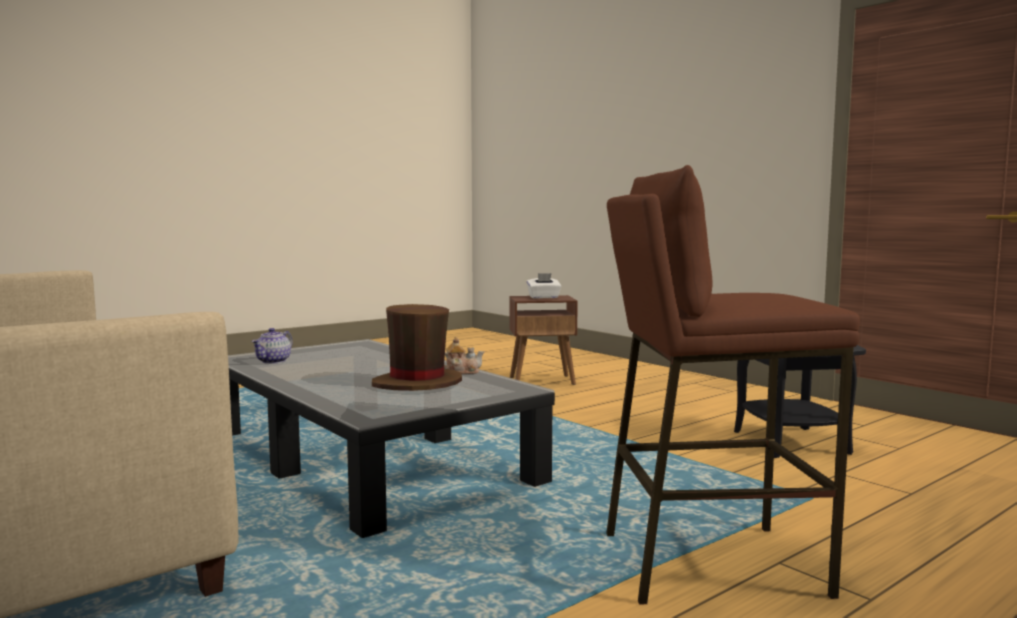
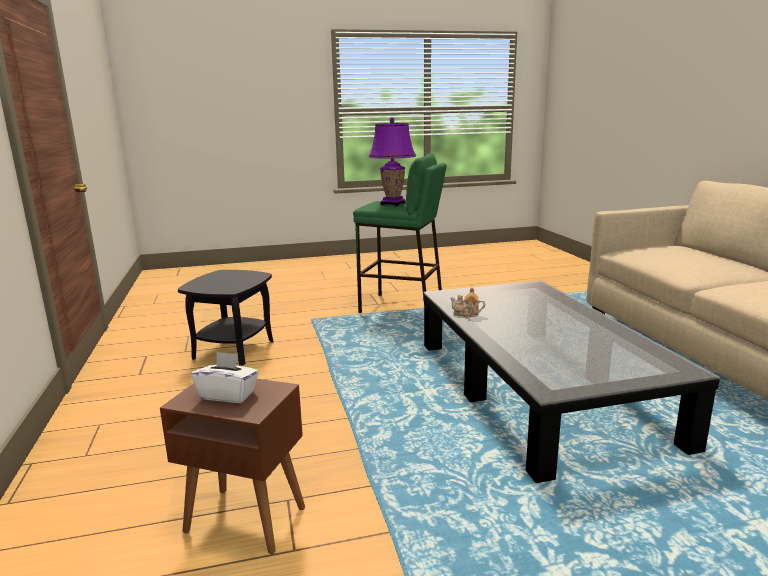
camera: 155 degrees left, 10 degrees up
(273, 361) = (634, 354): teapot -> none
(417, 384) = (504, 305): brown hat -> none
(709, 563) = (402, 306): brown stool -> green stool
(735, 294) = (393, 204): none -> purple table lamp

